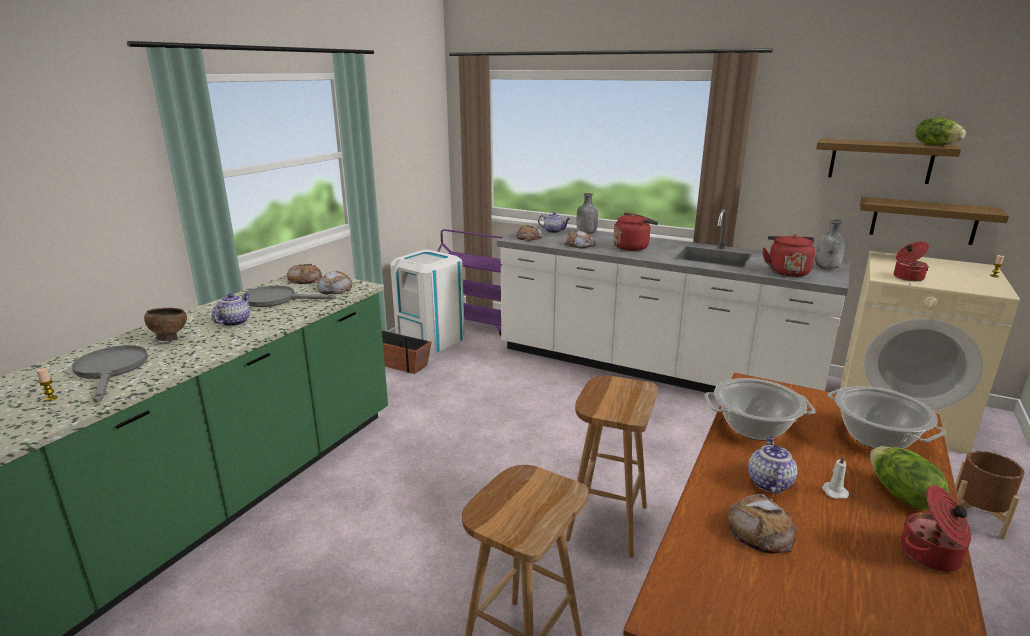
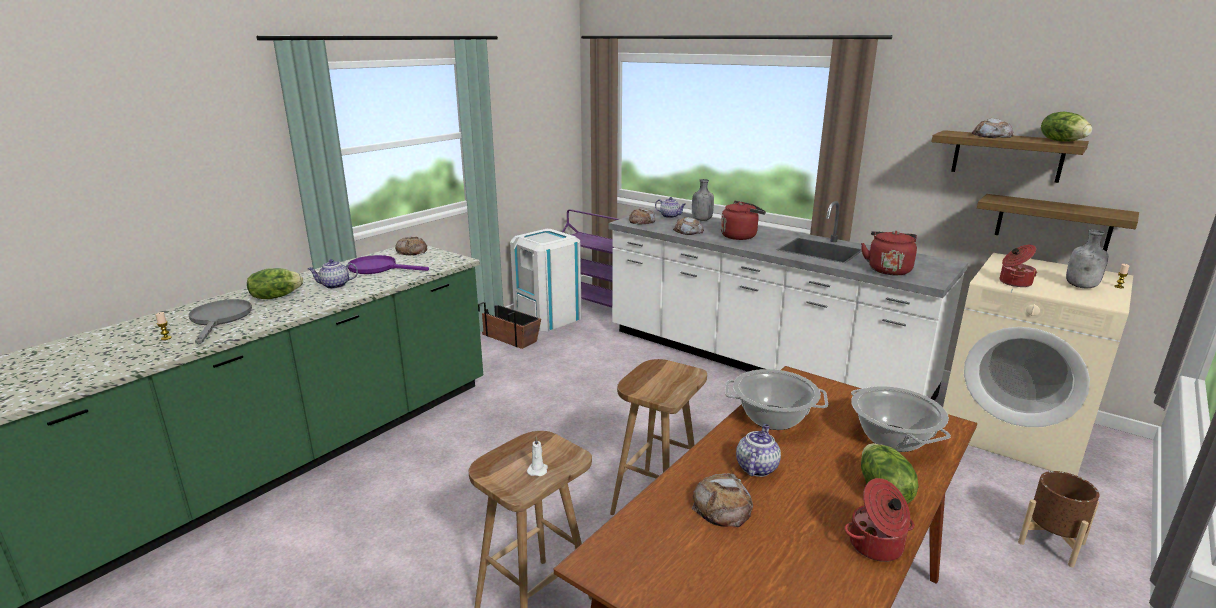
camera: 10 degrees right, 0 degrees up
(169, 339) = (275, 296): brown bowl -> lettuce
(234, 322) = (334, 285): teapot -> teapot turned 135 degrees counterclockwise
(277, 300) = (379, 268): grey frying pan -> purple frying pan
(335, 289) = (433, 261): bread -> bread (991, 136)
(827, 268) = (937, 268): grey bottle -> grey bottle (1081, 286)
(833, 491) = (816, 481): white candle -> white candle (537, 470)

